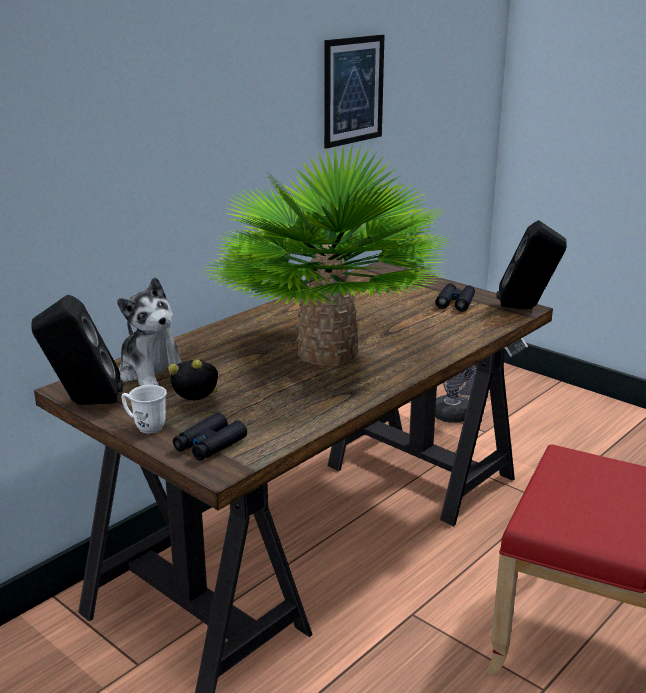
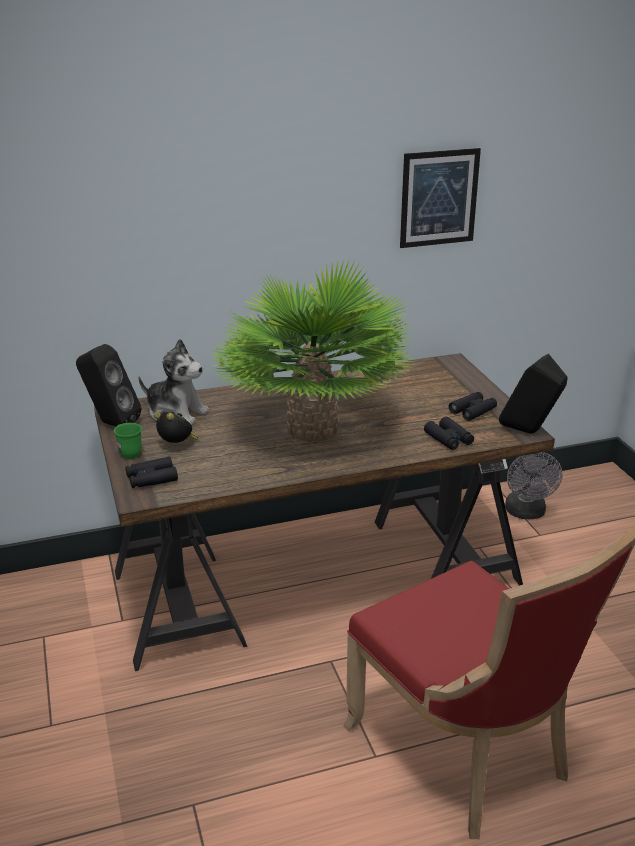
camera: 30 degrees right, 5 degrees up
(145, 426) = (128, 452): white mug -> green mug
(153, 373) = (176, 413): plush toy -> plush toy turned 60 degrees counterclockwise
(467, 329) = (448, 439): none -> black binoculars

